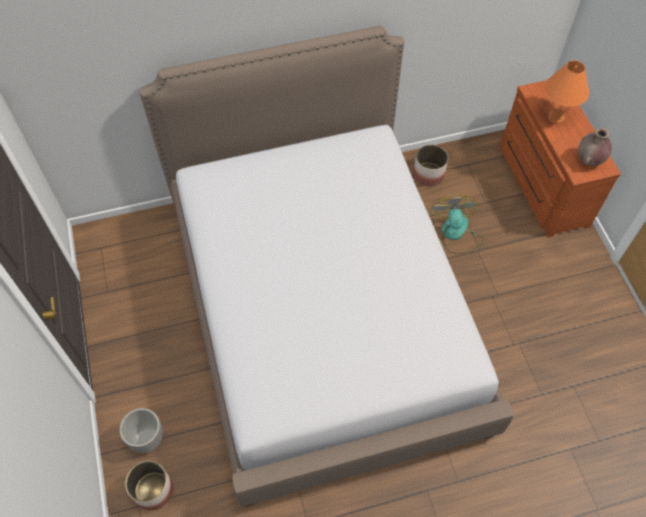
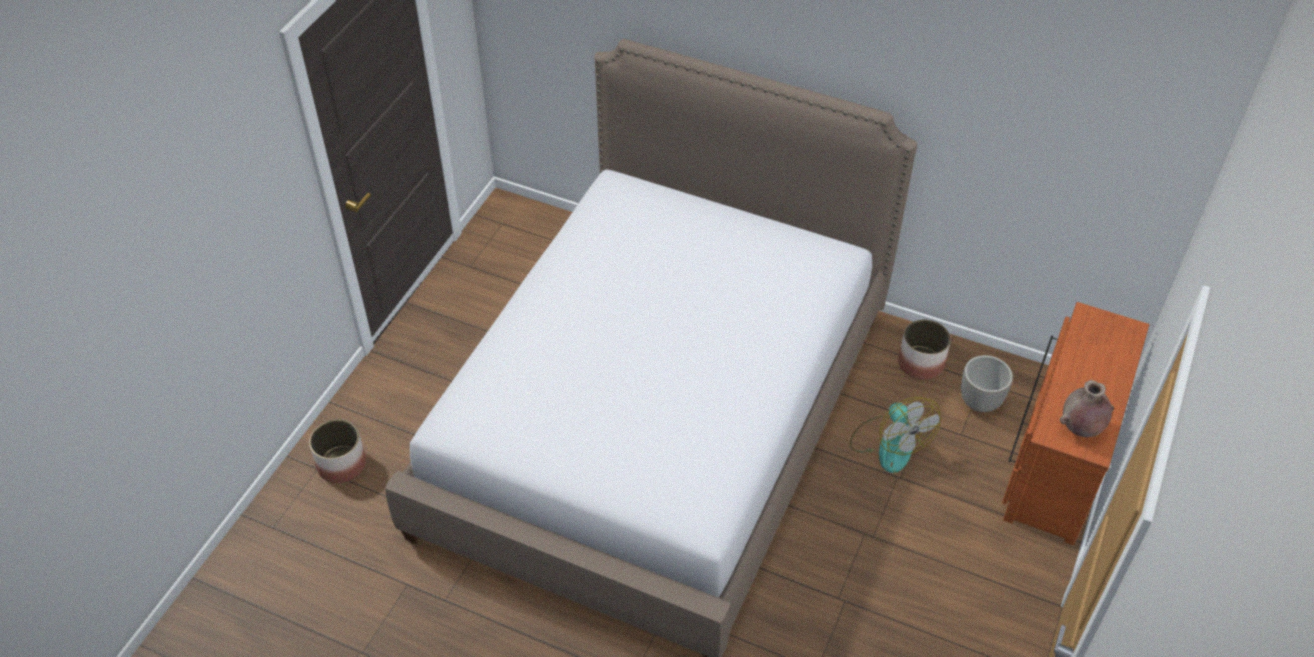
camera: 40 degrees right, 10 degrees down
(147, 438) = (380, 417): planter -> planter (980, 402)
(456, 234) = (889, 443): fan -> fan turned 120 degrees clockwise
(555, 117) = (1089, 360): orange table lamp -> none

